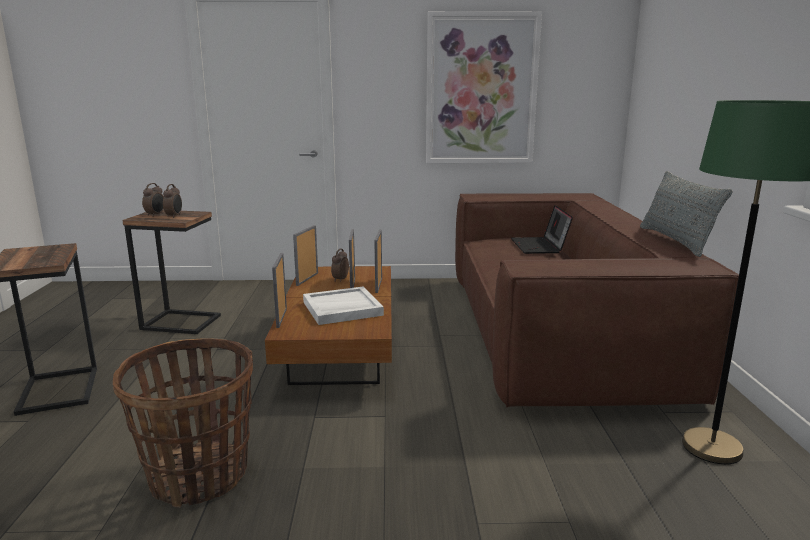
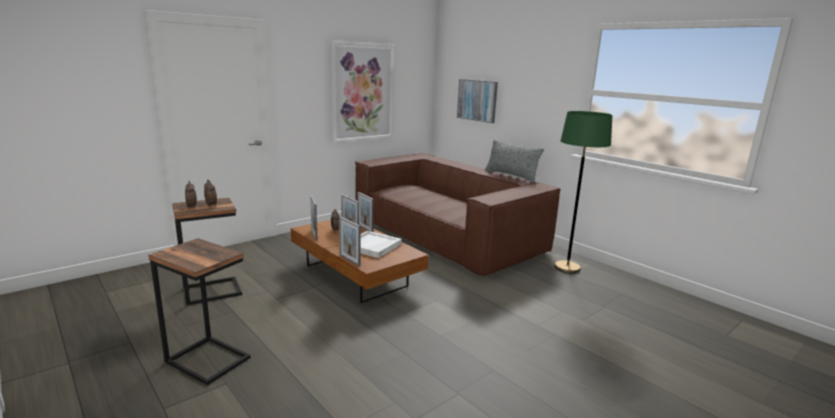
camera: 40 degrees left, 0 degrees up
(199, 476) = (397, 360): basket -> none
(540, 246) = (420, 189): laptop -> none
(673, 100) = (477, 100): none -> picture

